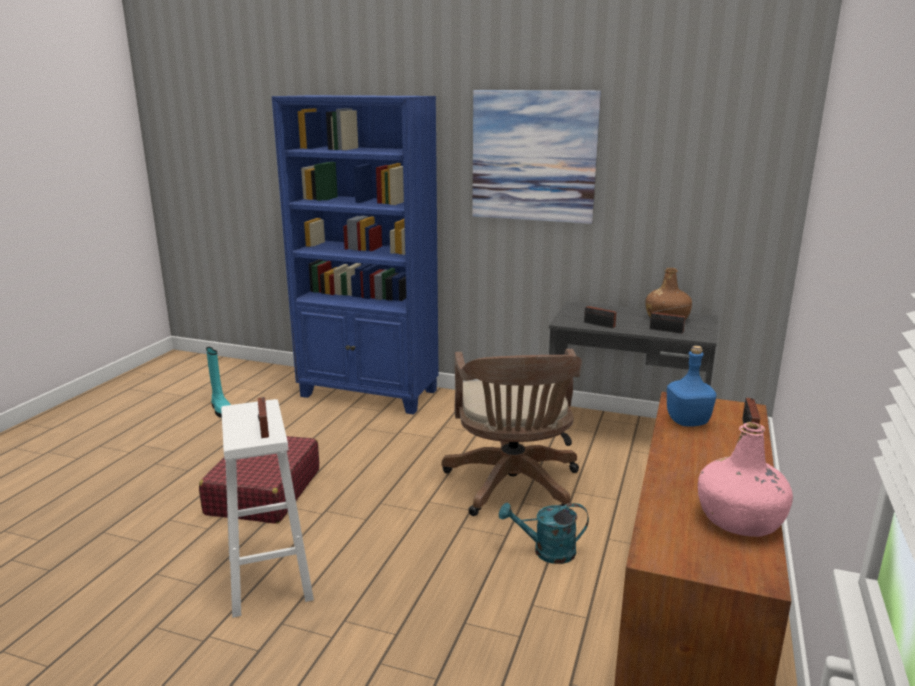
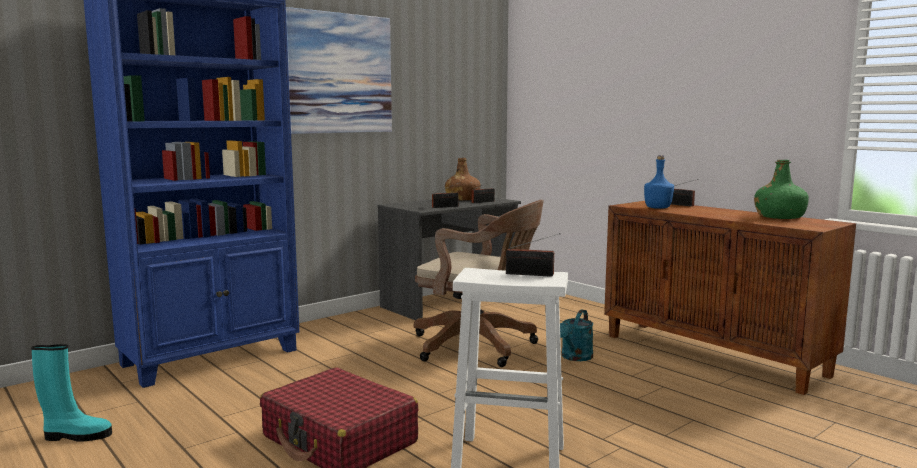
camera: 60 degrees left, 10 degrees down
(740, 519) = (779, 217): pink bottle -> green bottle

